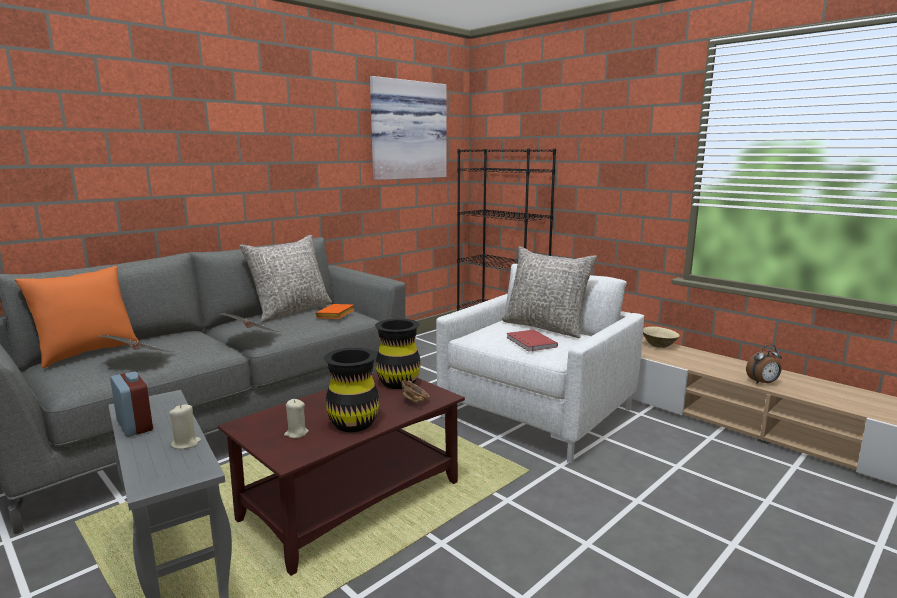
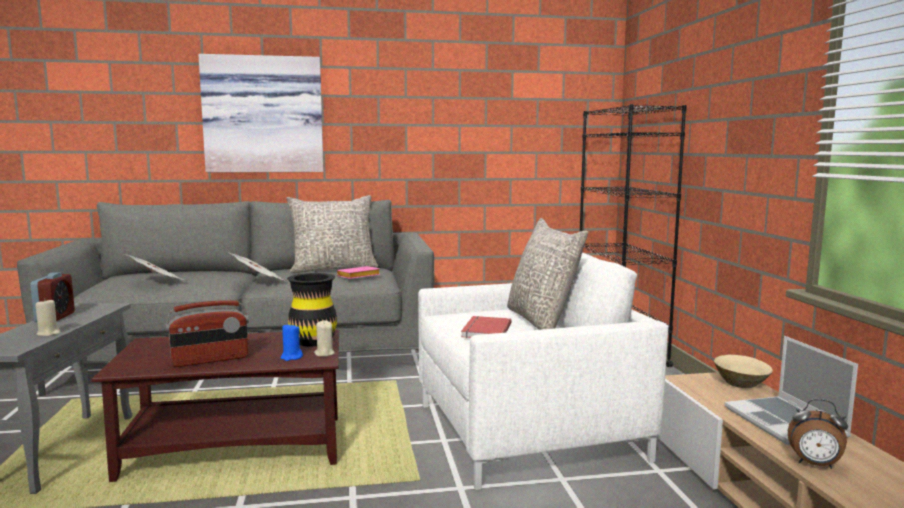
camera: 35 degrees right, 5 degrees down
(87, 353) = (145, 273): orange pillow -> none
(296, 433) = (161, 356): beige candle -> beige candle (324, 353)
(336, 315) = (358, 276): orange book -> pink book
(353, 423) = (210, 360): black vase -> radio
(407, 130) = (524, 91): picture -> picture (263, 115)
(415, 401) = (291, 357): bowl -> blue candle
(715, 363) = (786, 423): none -> laptop

